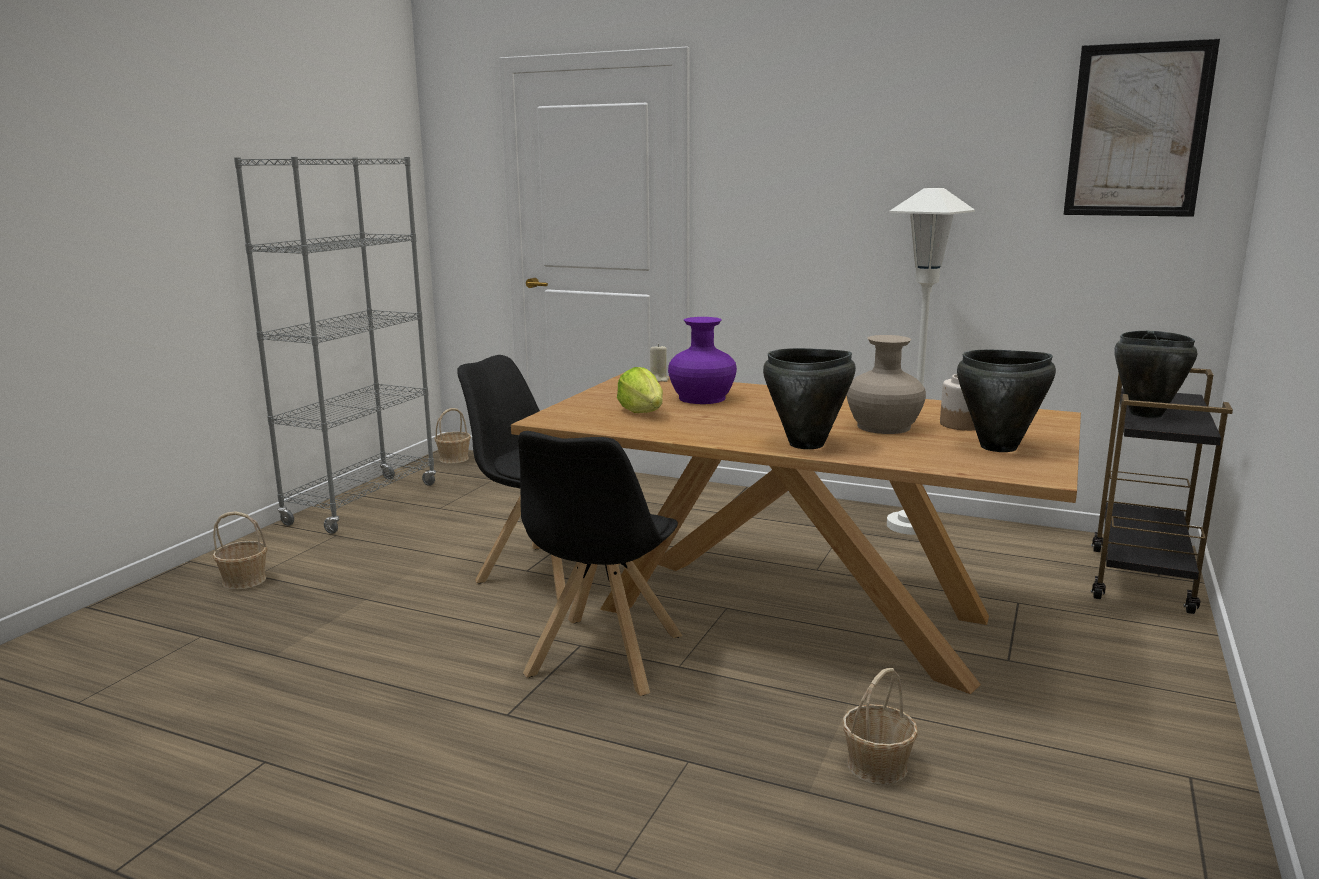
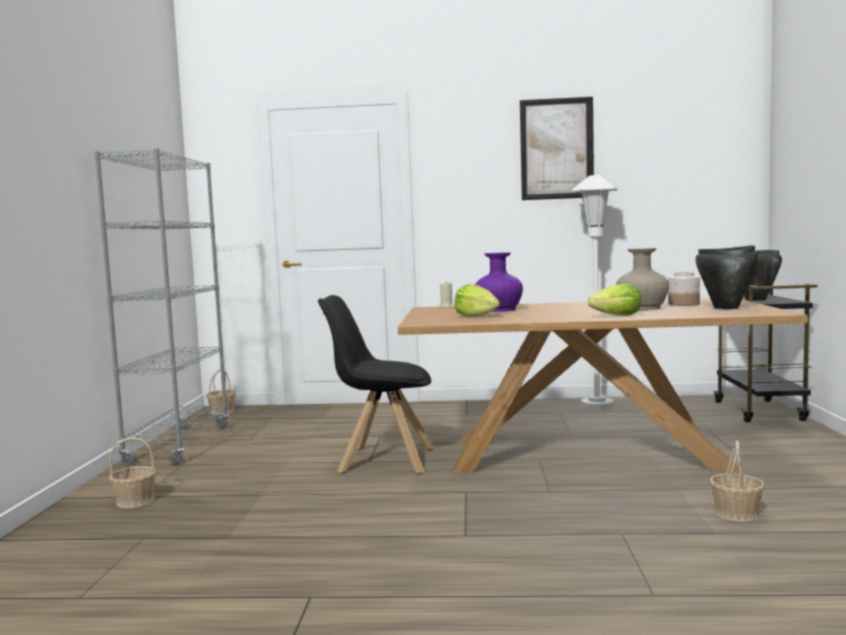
camera: 20 degrees left, 10 degrees down
(602, 659) = (491, 496): black chair -> none
(807, 444) = (617, 316): black cooking pot -> lettuce
(1137, 131) = (702, 140): picture -> picture (556, 149)

